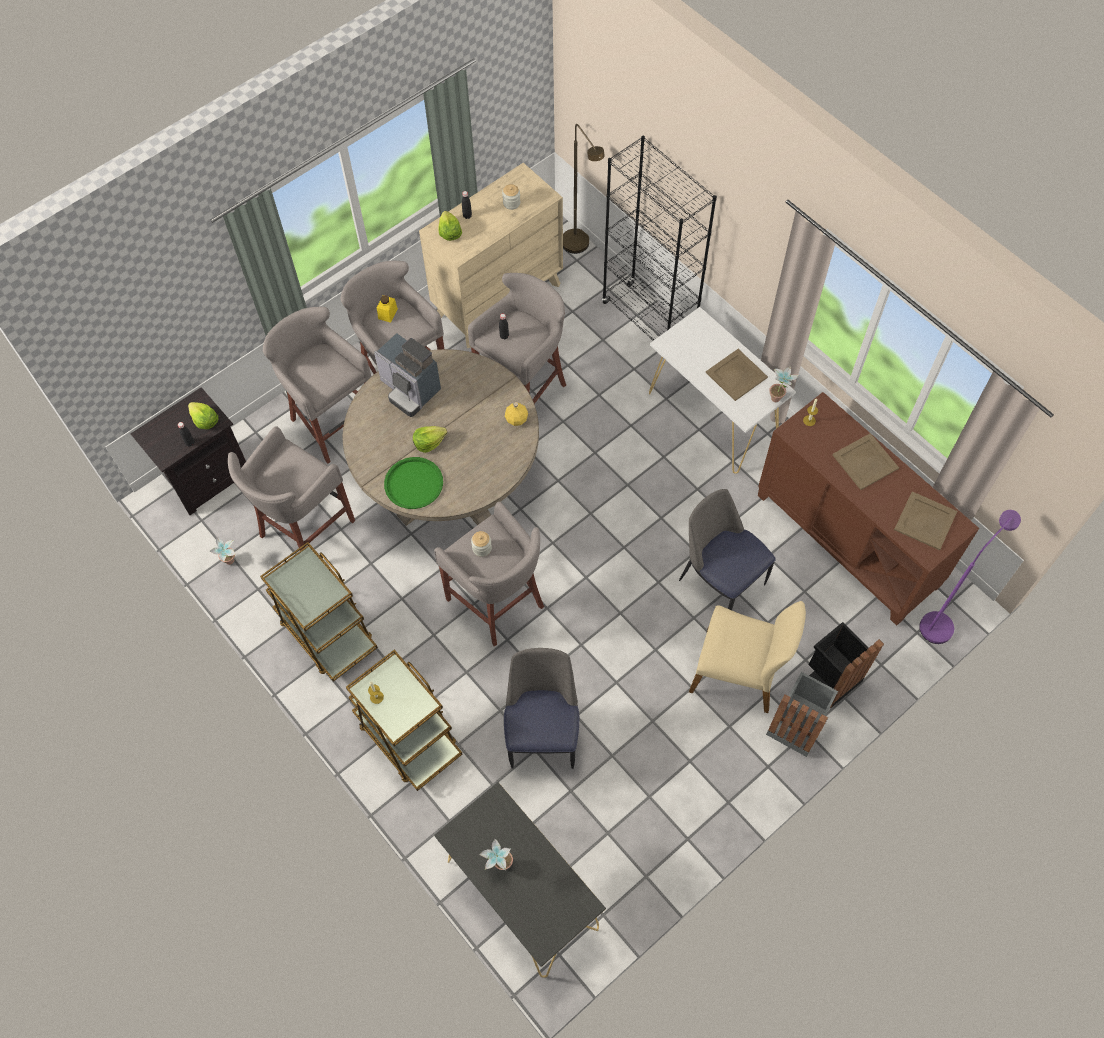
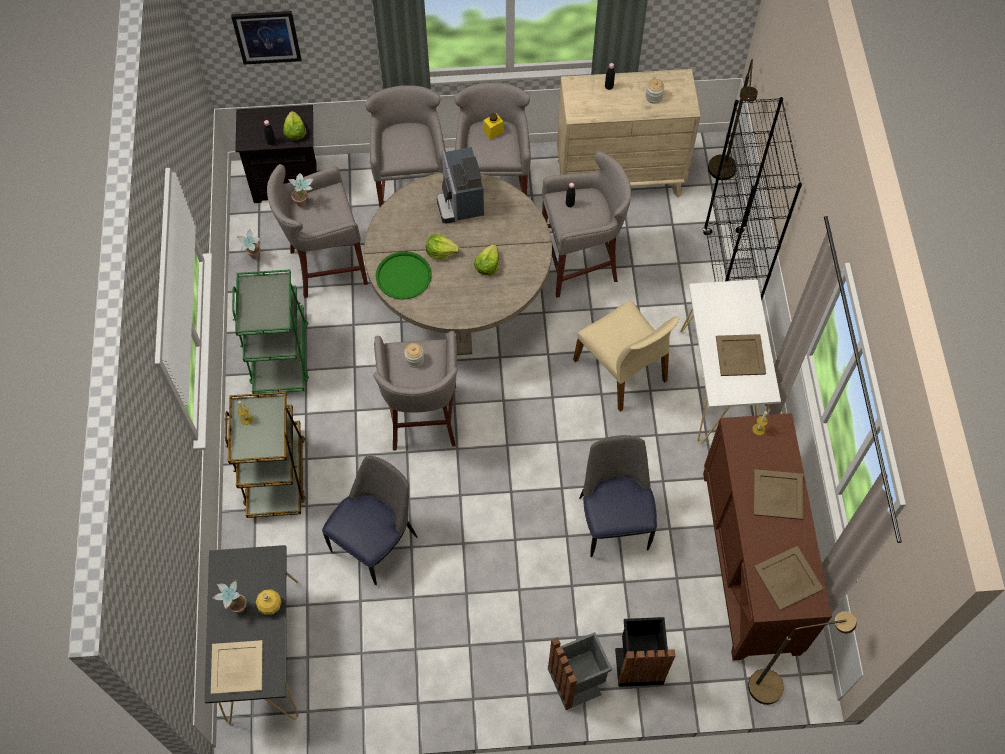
camera: 35 degrees right, 0 degrees up
(138, 341) = (267, 37): none -> picture
(327, 632) = (280, 355): brown cart -> green cart
(449, 232) = (583, 92): lettuce -> lettuce (487, 265)
(516, 419) = (523, 276): yellow bottle -> yellow bottle (270, 605)
(544, 915) = (237, 667): none -> beige tray
(738, 672) = (566, 604): beige chair -> beige chair (622, 370)
(778, 397) = (761, 396): potted plant -> potted plant (304, 204)
(940, 621) = (775, 684): purple floor lamp -> brown floor lamp

